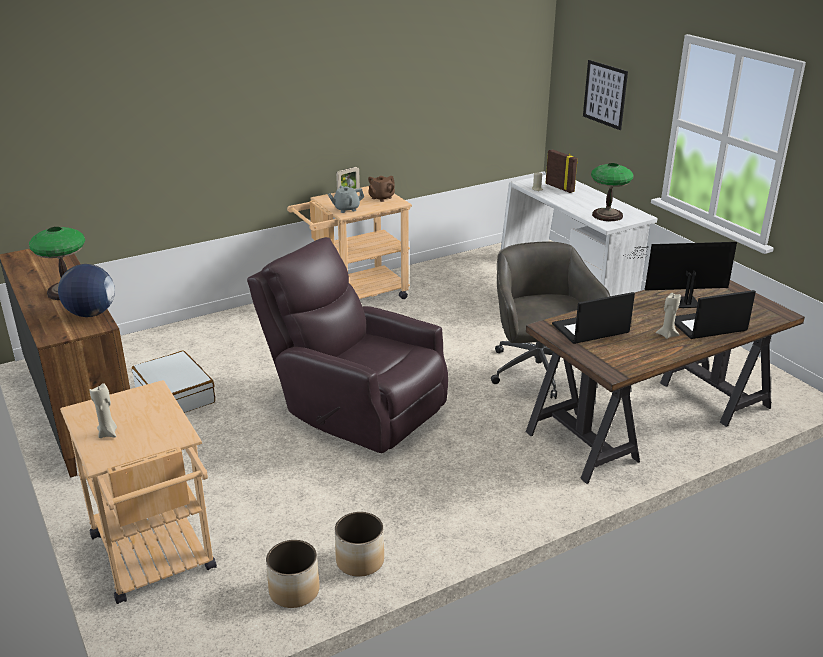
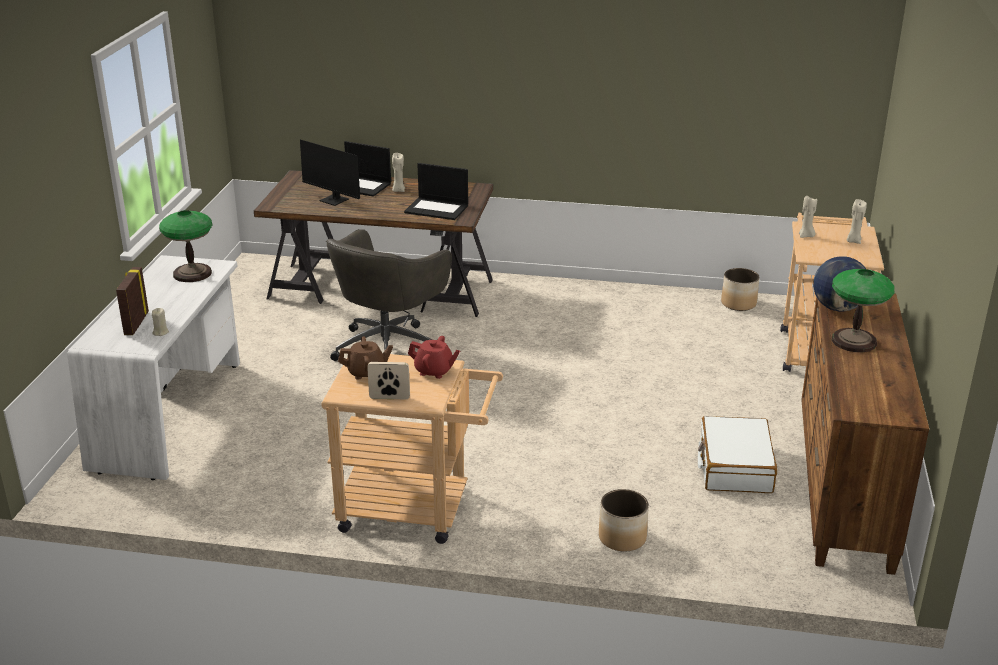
camera: 140 degrees left, 0 degrees up
(170, 418) = (806, 236): none -> beige candle
(346, 209) = (434, 371): grey teapot -> red teapot
(355, 408) = (579, 384): brown armchair -> none
(360, 560) = (685, 301): planter -> planter (622, 538)
(605, 94) = (45, 203): picture -> none

